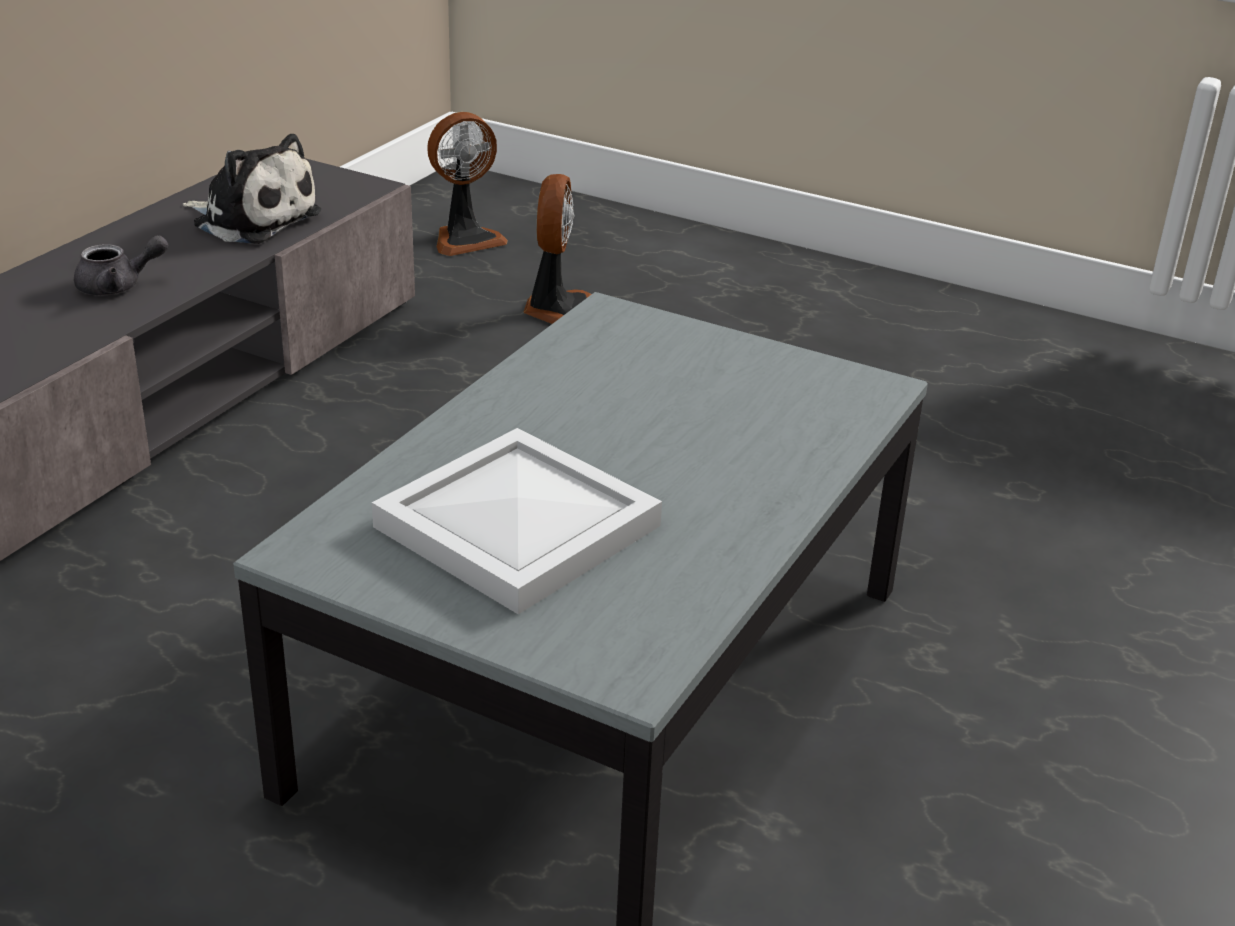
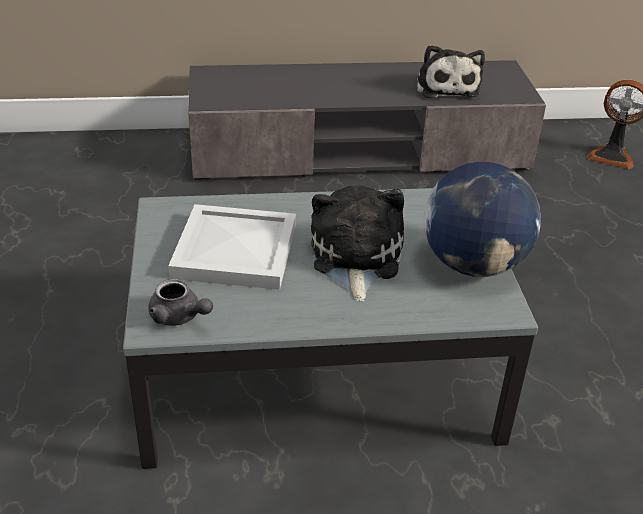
camera: 55 degrees right, 5 degrees up
(118, 286) = (346, 88): grey teapot -> grey teapot (179, 317)
(558, 310) = (595, 213): fan -> none
(656, 439) = (354, 259): none -> plush toy
(766, 365) = (474, 264): none -> globe

